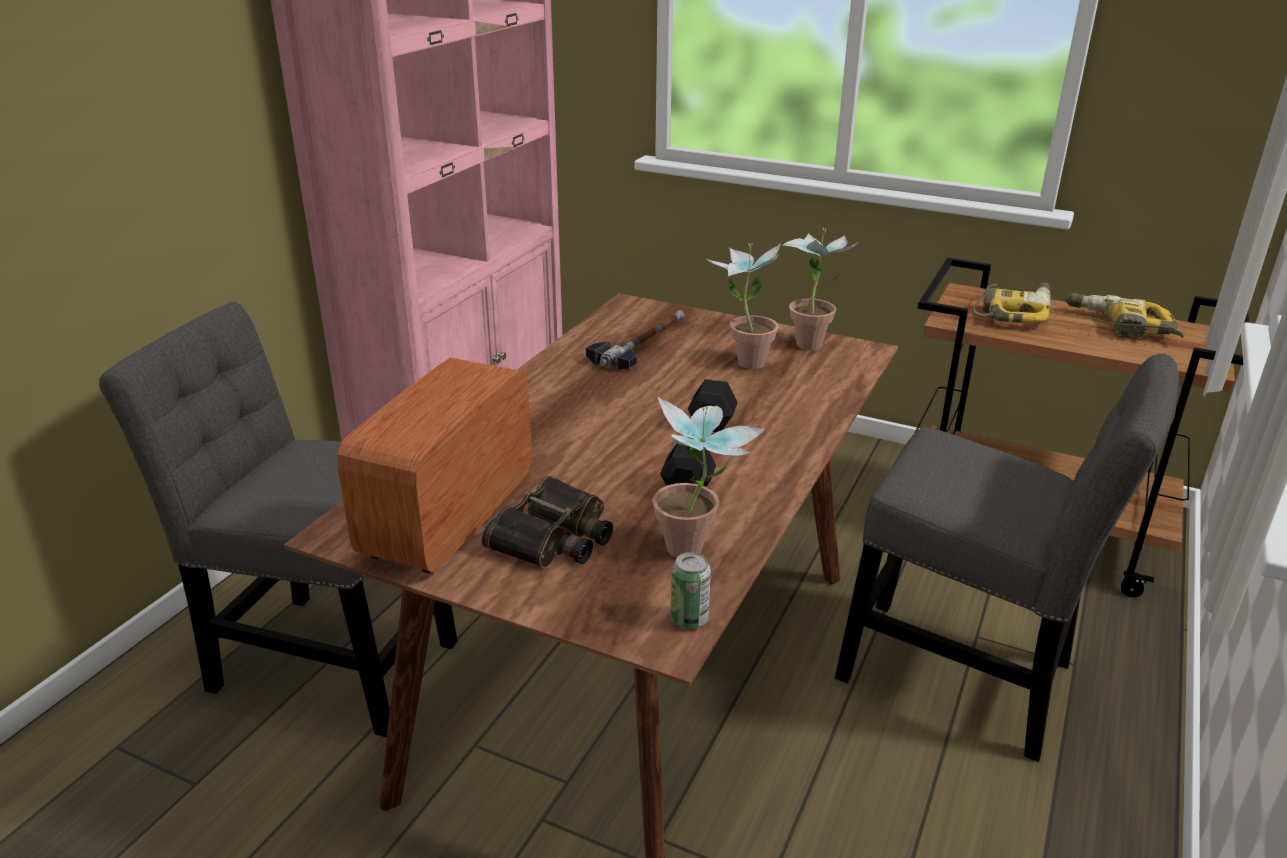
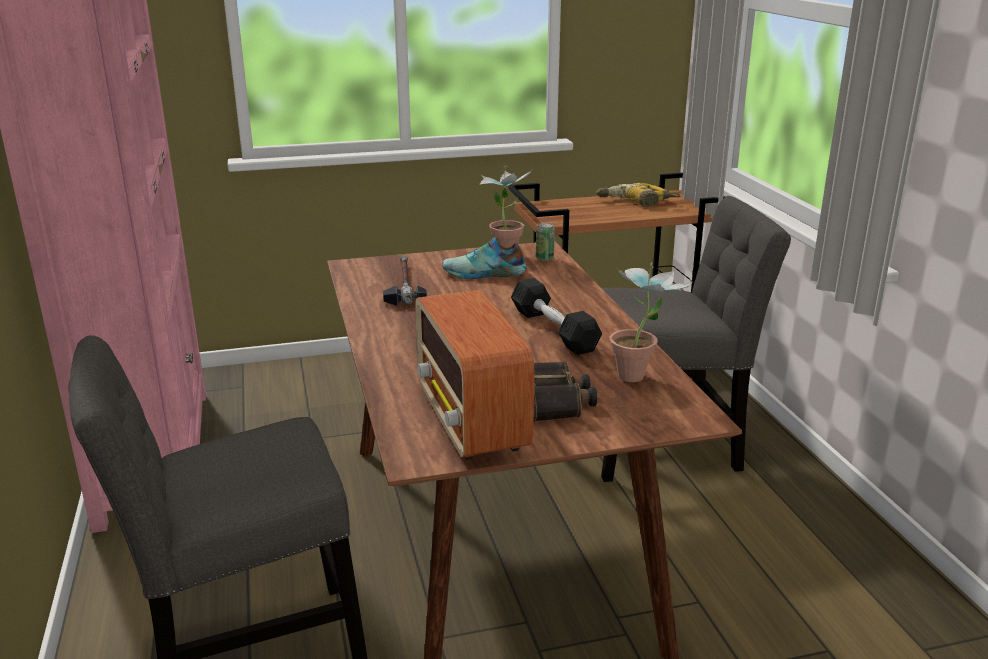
camera: 40 degrees left, 5 degrees down
(689, 619) = (693, 405): can -> can (544, 258)
(744, 360) = (484, 273): potted plant -> shoe
(1011, 312) = (573, 209): power drill -> none

